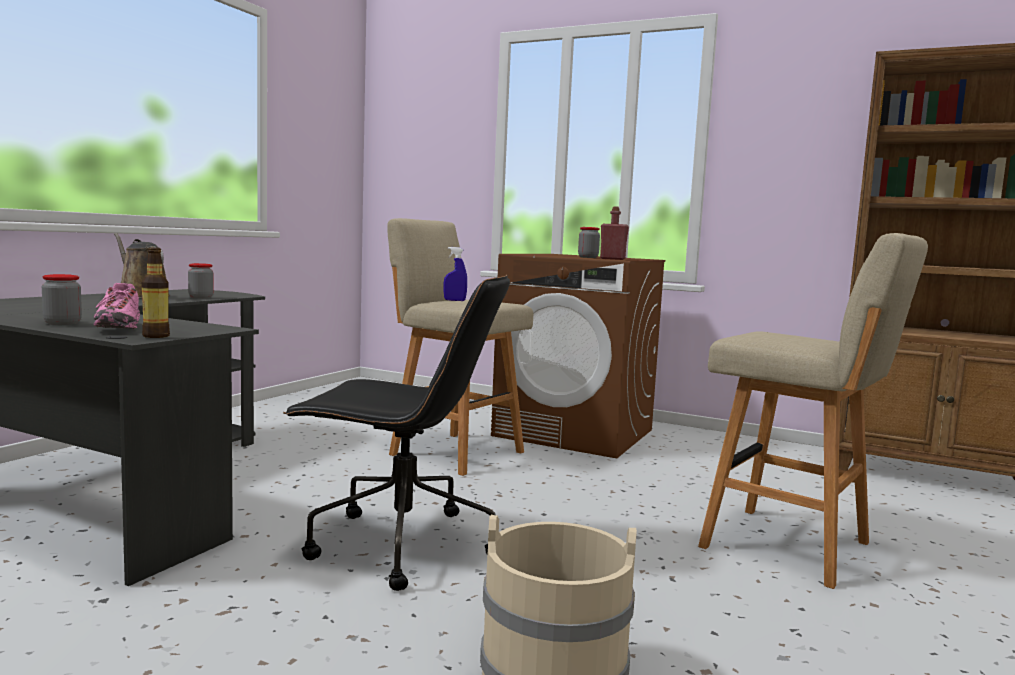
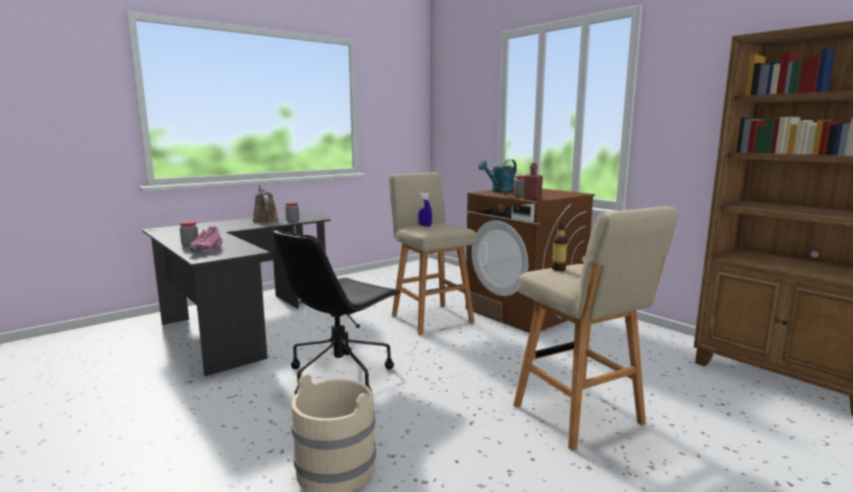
camera: 25 degrees right, 5 degrees up
(156, 336) = (210, 258): bottle -> bottle (558, 269)
(399, 545) = (340, 375): black office chair -> black office chair turned 90 degrees clockwise
(541, 254) = (500, 191): none -> turquoise watering can

